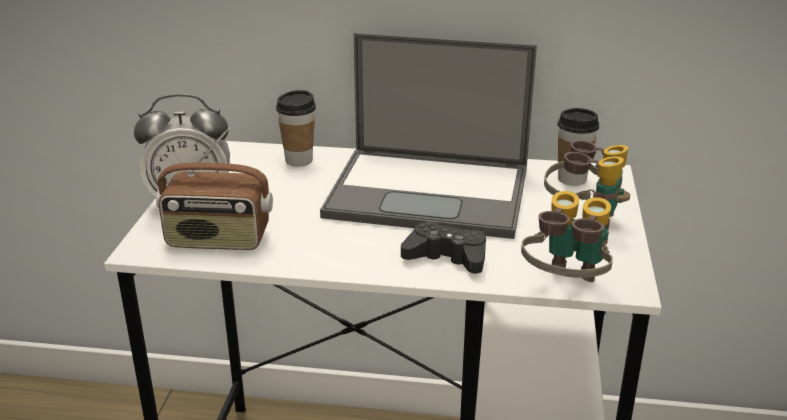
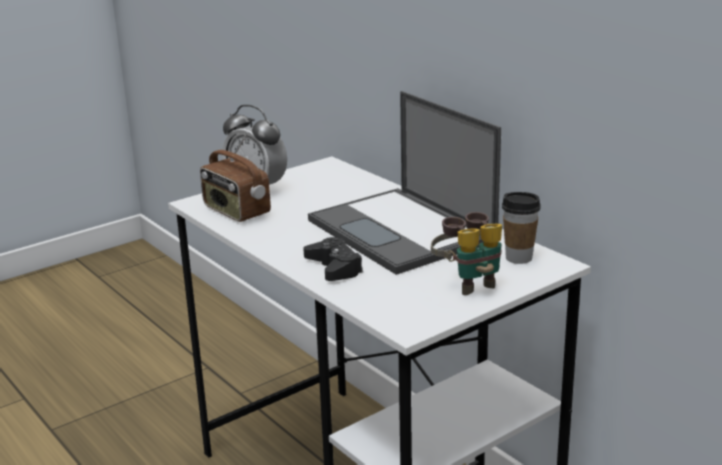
camera: 45 degrees right, 5 degrees down
(299, 160) = (361, 185): cup -> none
(565, 287) = (368, 311): binoculars -> none

